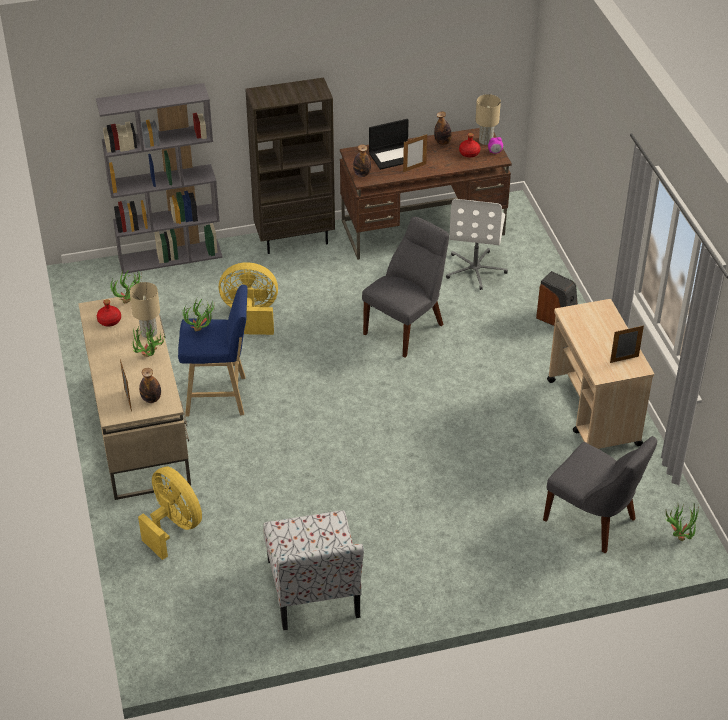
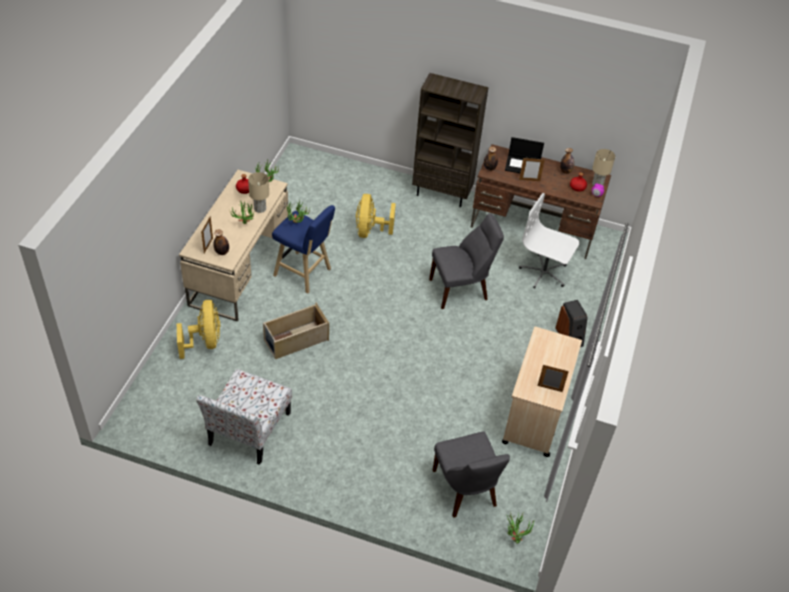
camera: 30 degrees right, 5 degrees up
(170, 256) = (355, 168): grey bookcase -> none
(251, 315) = (370, 231): yellow fan -> yellow fan turned 120 degrees counterclockwise
(277, 470) = (295, 340): none -> beige storage box
(475, 269) = (544, 273): white office chair -> white office chair turned 75 degrees clockwise

